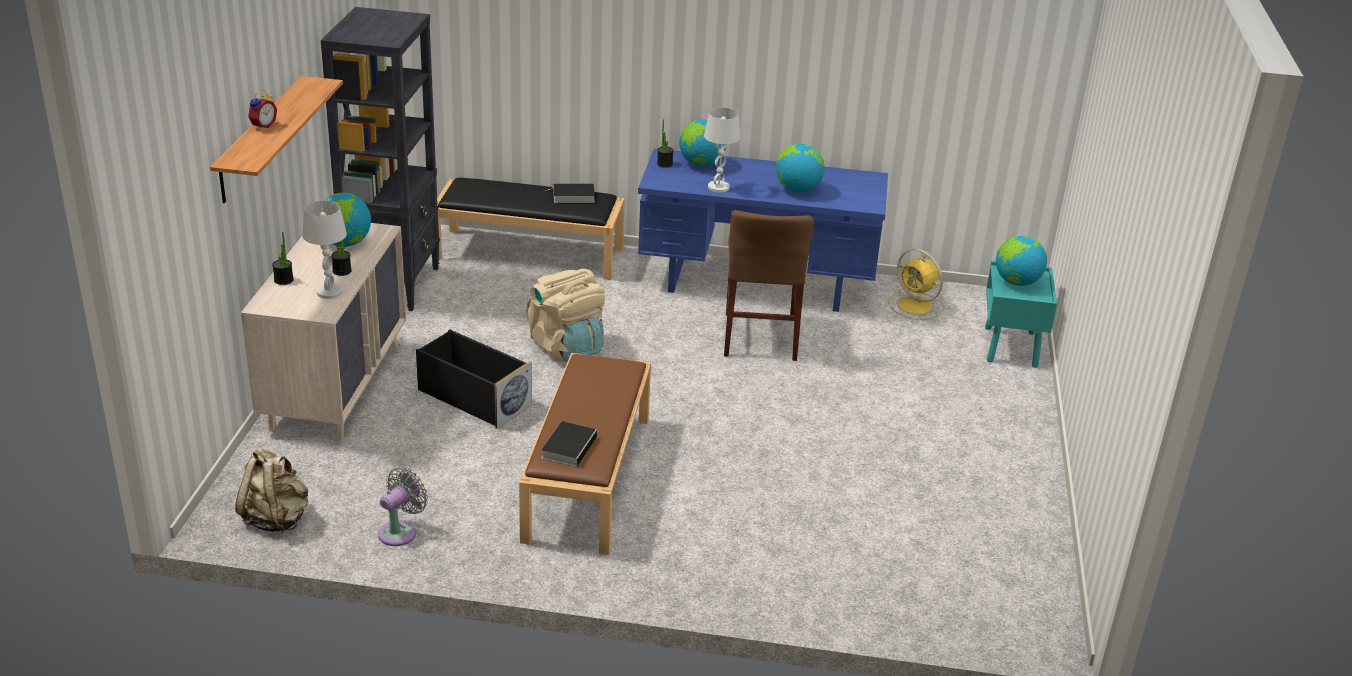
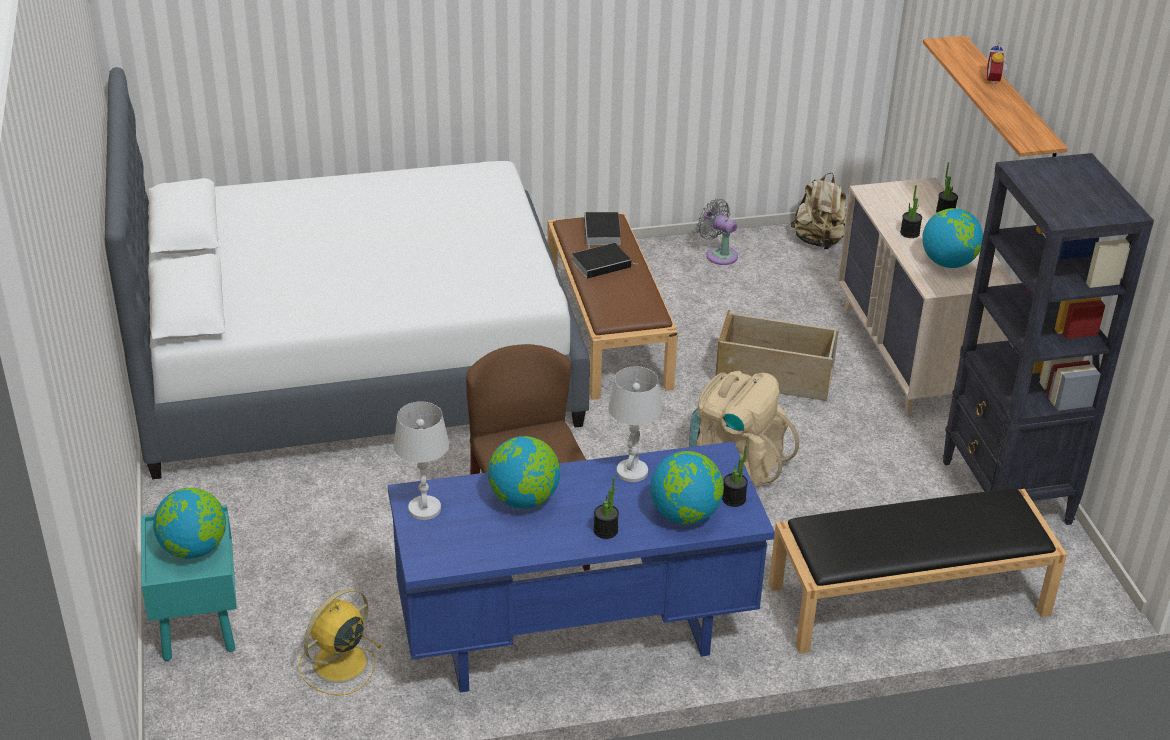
camera: 160 degrees right, 5 degrees up
(329, 292) = (891, 211): white table lamp -> white table lamp (425, 509)
(400, 531) = (719, 254): grey fan -> grey fan turned 120 degrees clockwise
(473, 397) = (775, 377): black storage box -> beige storage box
(572, 196) = (867, 547): book -> book (602, 263)
(755, 168) = (605, 530): none -> potted plant
(853, 512) = (354, 358): none -> white bed
(916, 306) = (338, 664): yellow fan -> yellow fan turned 75 degrees counterclockwise

